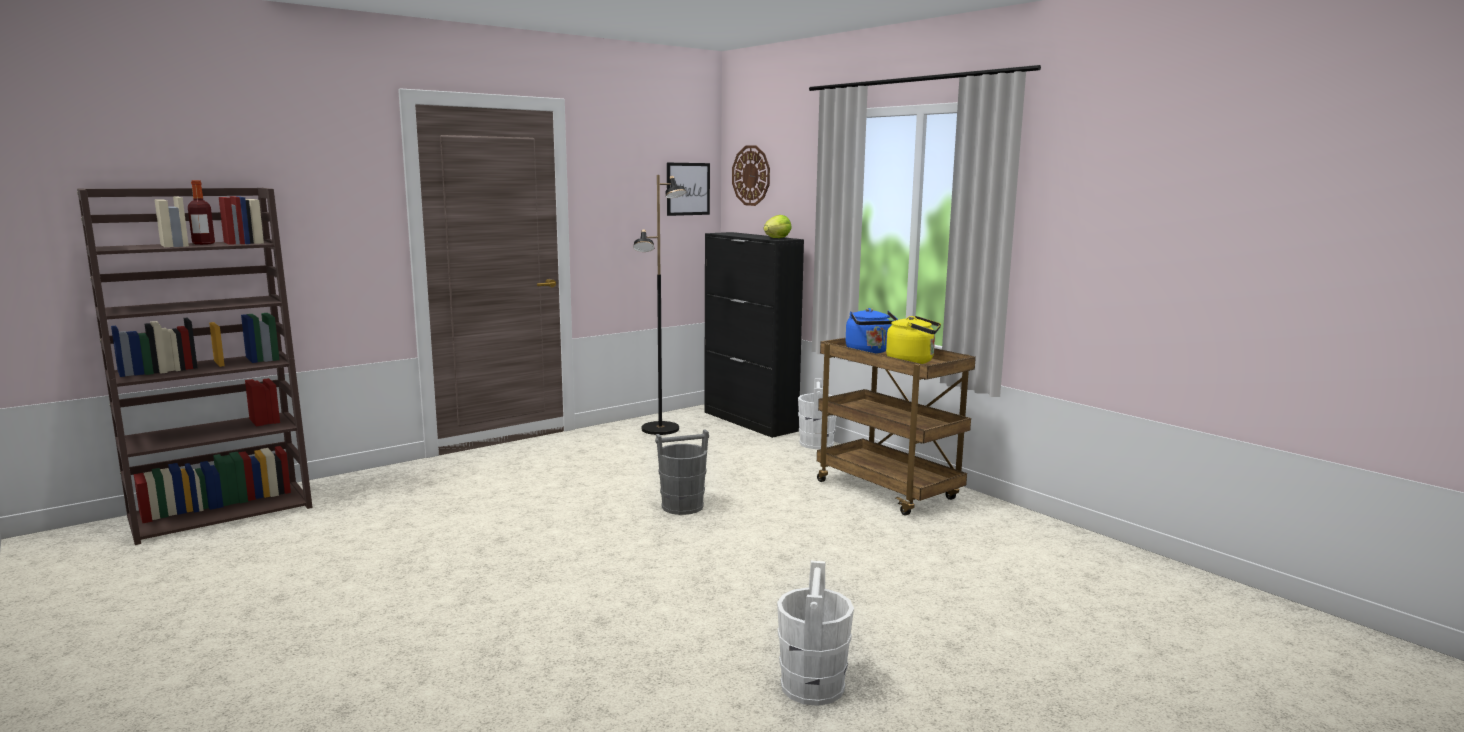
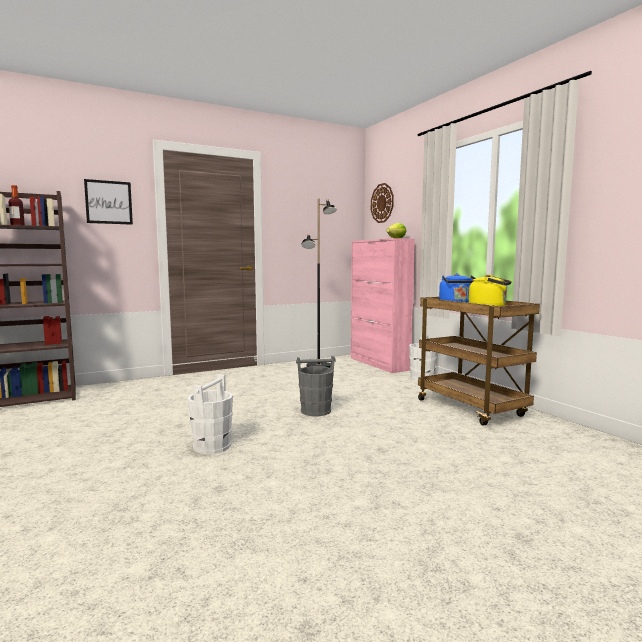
camera: 10 degrees right, 5 degrees down
(688, 189) = (342, 214): picture -> picture (108, 202)
(750, 421) = (379, 364): black cabinet -> pink cabinet
(812, 687) = (379, 567): white bucket -> white bucket (211, 446)

